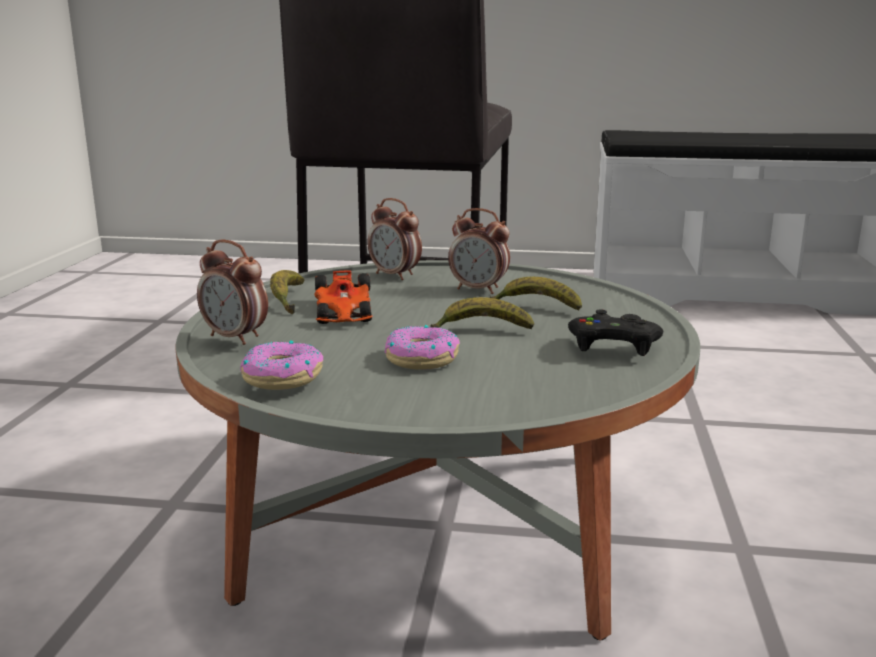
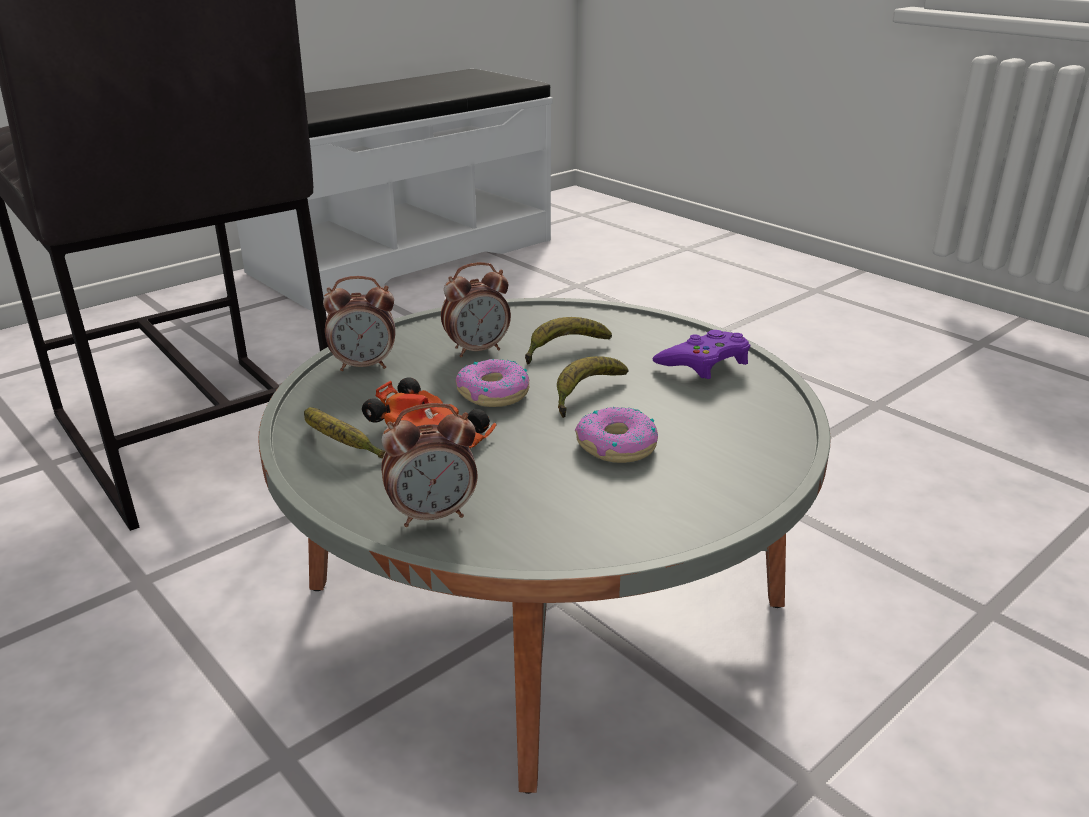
camera: 50 degrees left, 10 degrees up
(282, 377) = (587, 528): donut -> donut (493, 393)
(613, 345) = (704, 362): black game controller -> purple game controller

